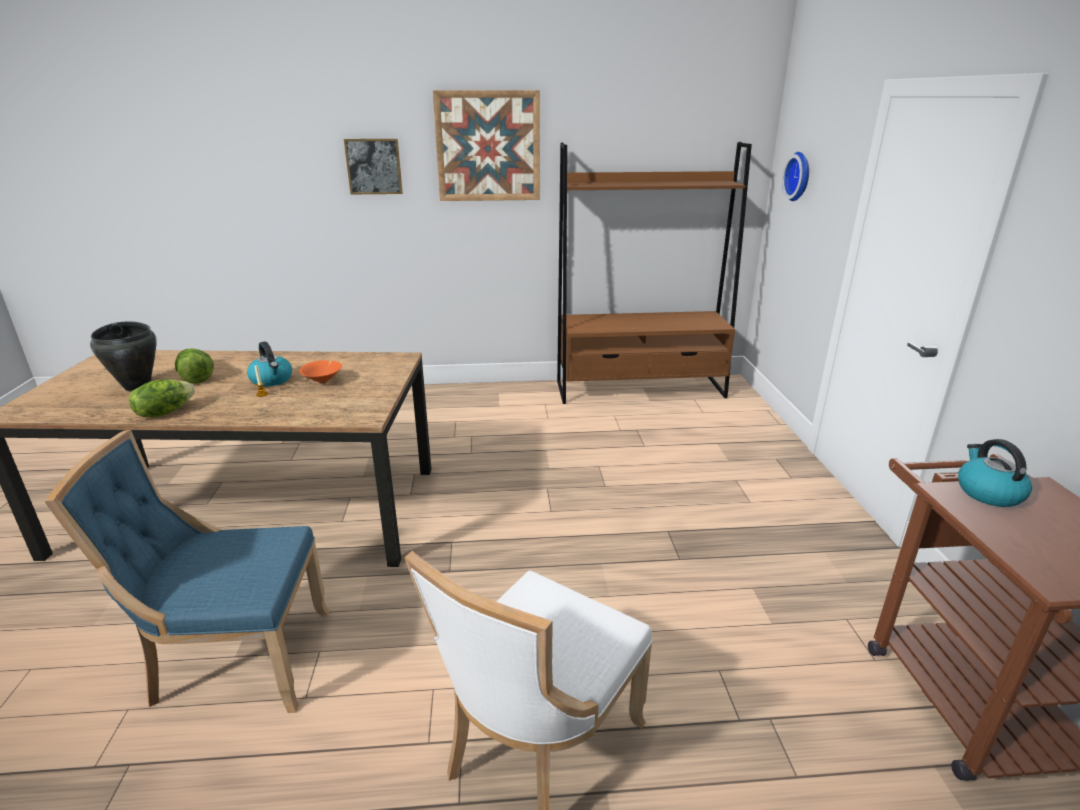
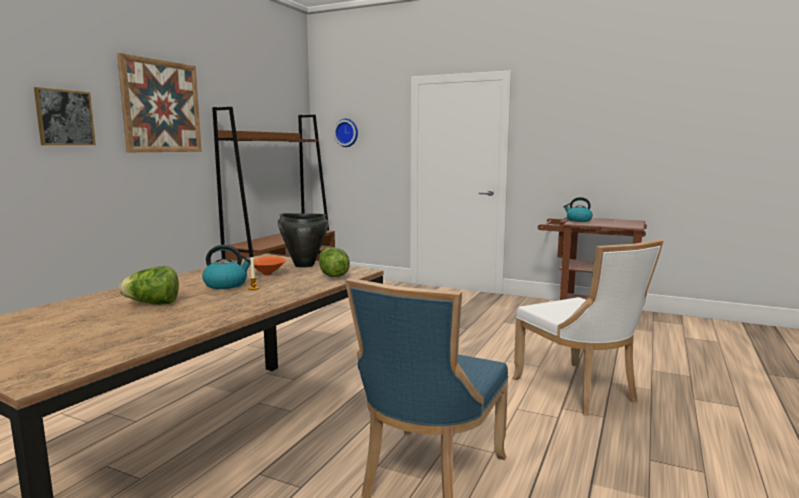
camera: 60 degrees left, 15 degrees down
(138, 386) = (114, 323): black cooking pot -> black cooking pot (304, 265)
(164, 412) = (223, 315): lettuce -> lettuce (333, 276)

